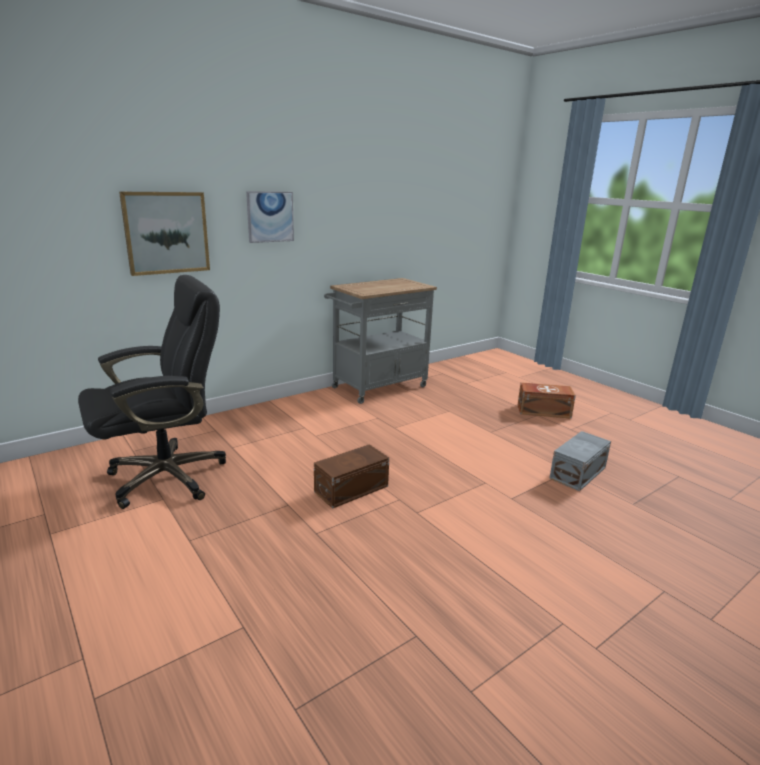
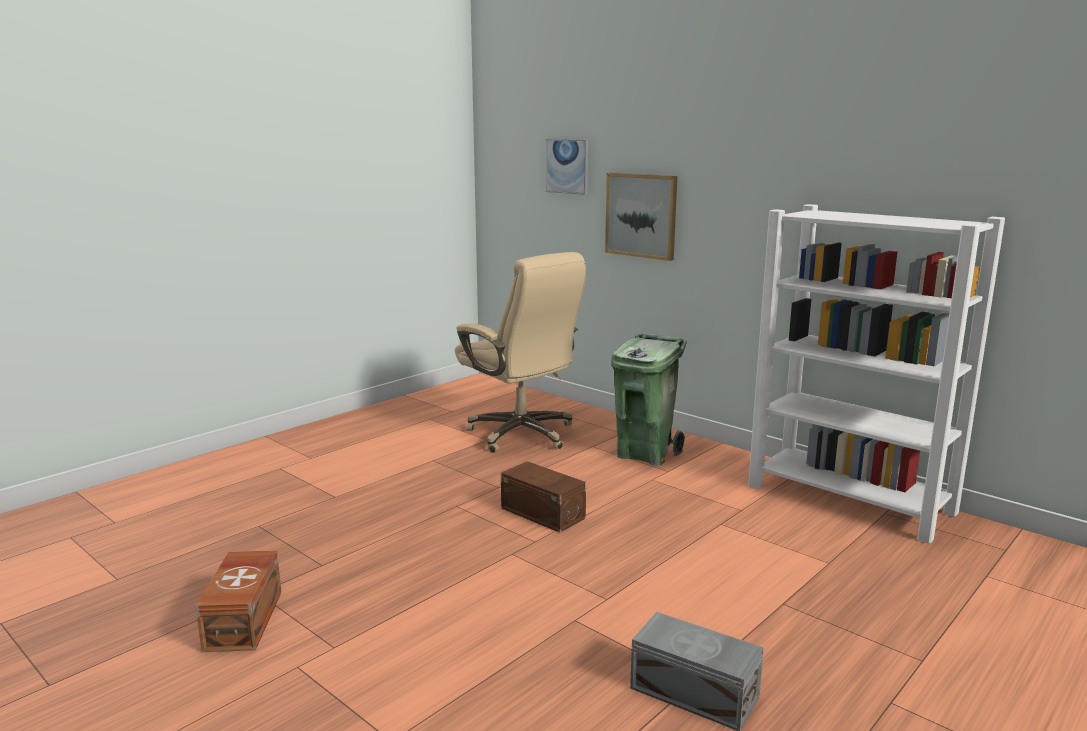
camera: 80 degrees right, 5 degrees down
(164, 478) = (519, 433): black office chair -> beige office chair
(267, 429) = (645, 454): none -> green trash can
(270, 216) = (748, 209): picture -> picture (567, 166)
(377, 388) = (849, 499): grey cart -> white bookcase
(542, 411) = (952, 668): brown storage box -> brown storage box (246, 619)

